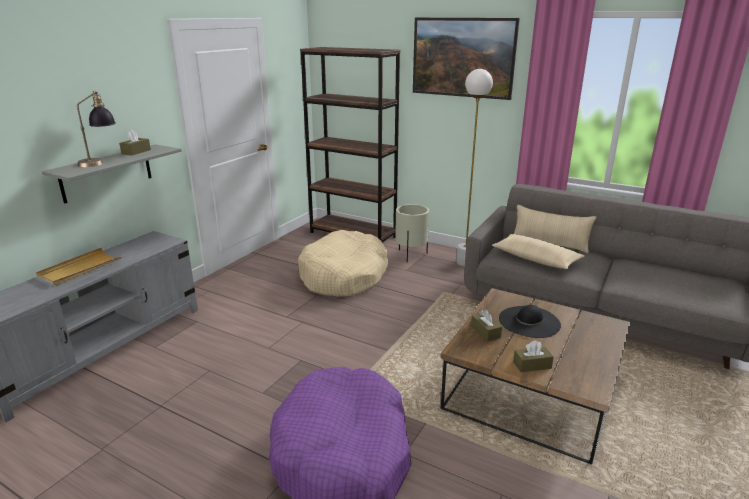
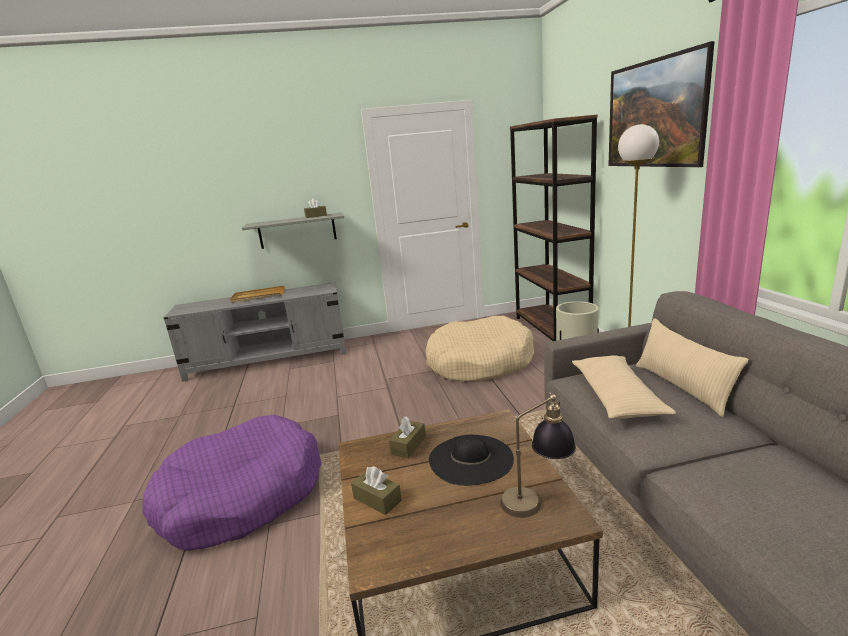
camera: 50 degrees right, 5 degrees down
(100, 161) = (282, 220): table lamp -> table lamp (537, 500)

